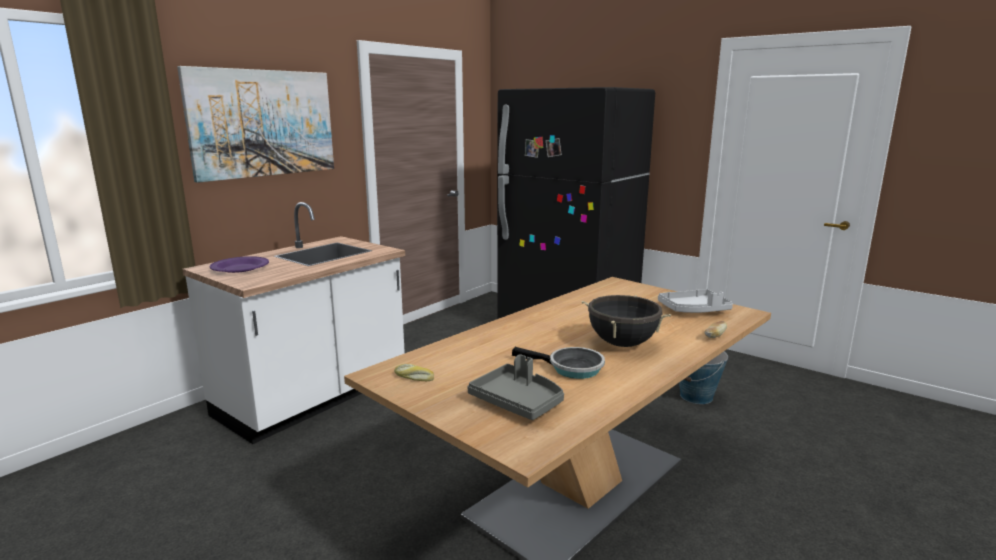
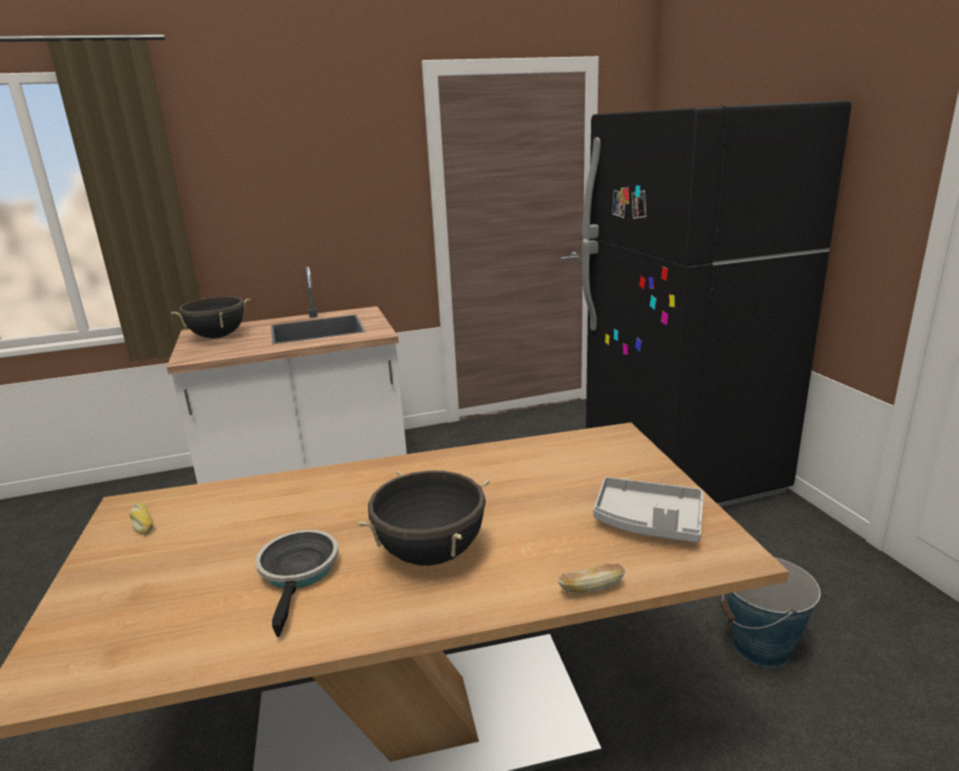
camera: 35 degrees right, 5 degrees up
(240, 268) = (217, 337): purple plate -> black cooking pot
(263, 123) = (291, 172): picture -> none
(518, 402) = (157, 604): grey tray -> none
(571, 368) = (299, 573): frying pan -> frying pan turned 150 degrees counterclockwise

